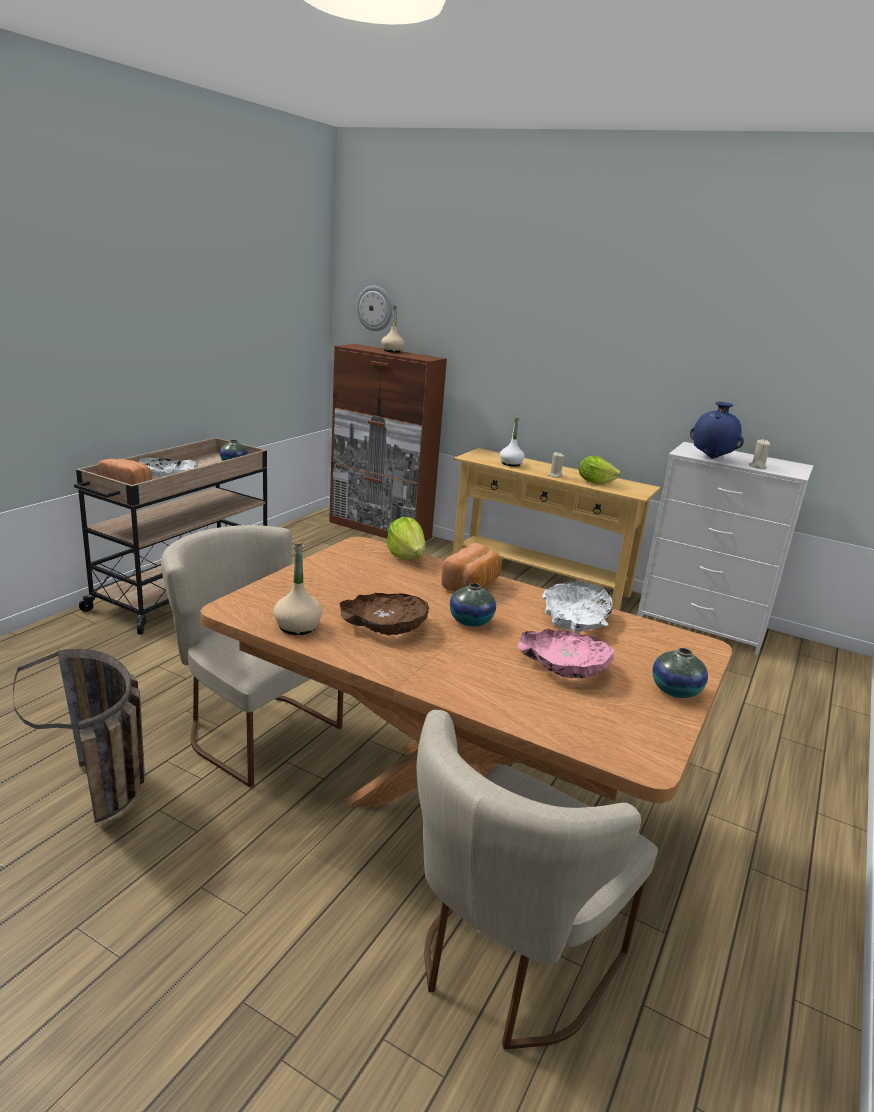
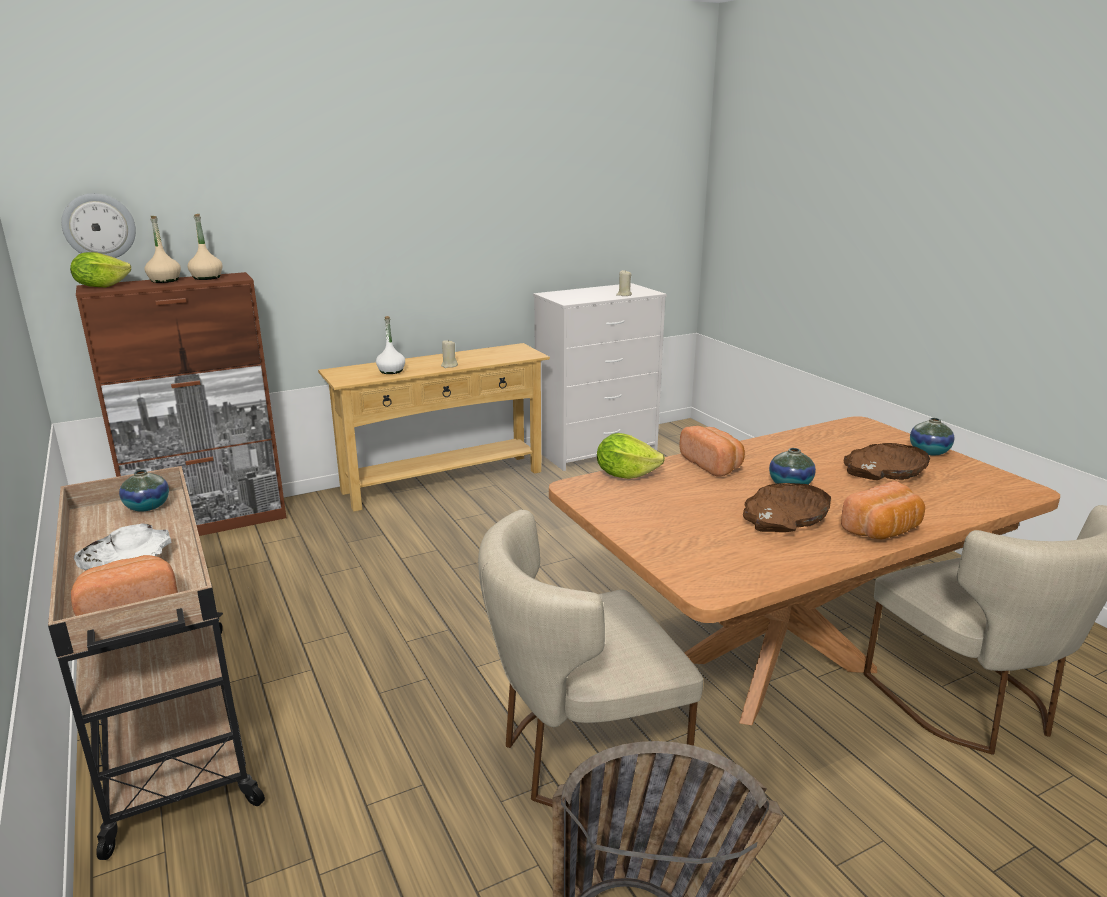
camera: 55 degrees left, 0 degrees up
(297, 627) = (771, 563): beige bottle -> beige bottle (207, 278)
(415, 673) = (883, 531): none -> bread
(564, 666) = (883, 474): pink bowl -> brown bowl
(576, 619) = (802, 447): white bowl -> none
(595, 482) = (485, 358): lettuce -> lettuce (101, 286)
(712, 458) = (590, 298): blue vase -> none

